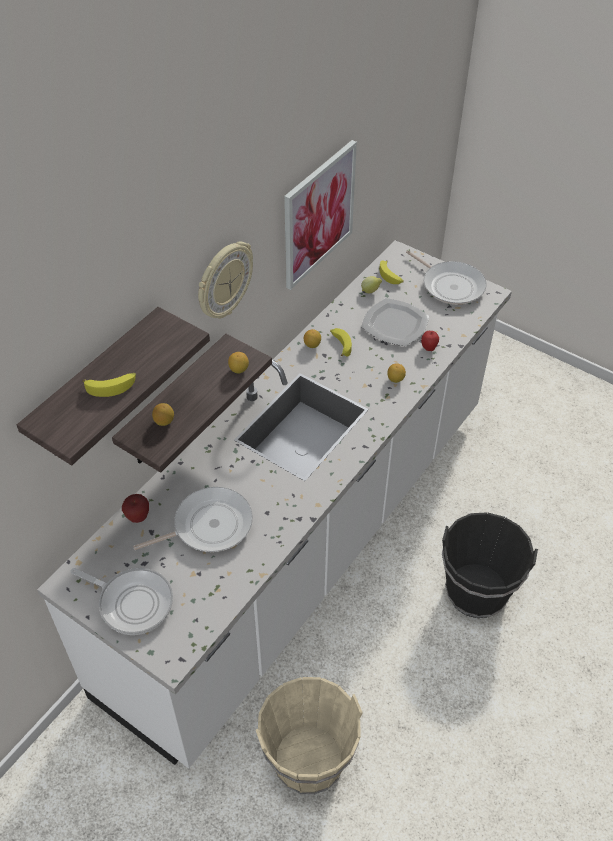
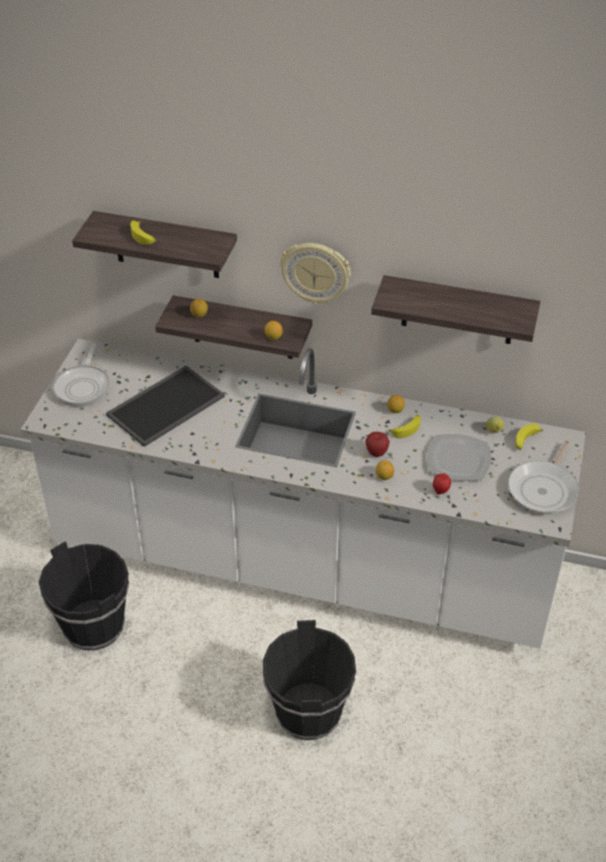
camera: 70 degrees right, 5 degrees down
(138, 517) = (158, 365): apple -> apple (376, 453)
(208, 525) = (165, 404): frying pan -> tray
(308, 759) = (94, 626): beige bucket -> black bucket
(318, 214) = (458, 310): picture -> shelf

